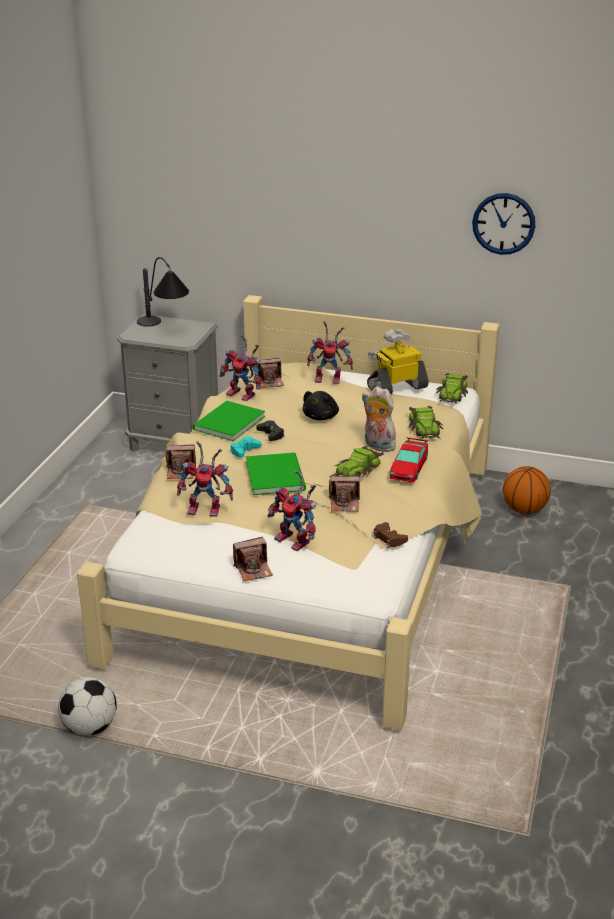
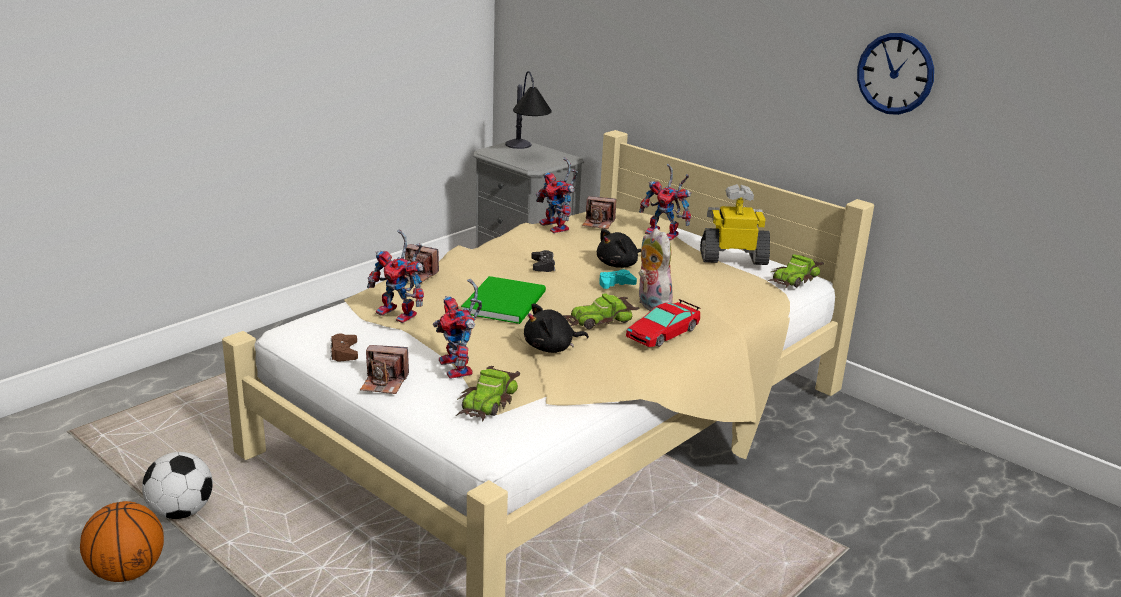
camera: 25 degrees right, 5 degrees down
(227, 423) = (510, 246): green book -> none
(244, 450) = (499, 273): turquoise game controller -> turquoise game controller (615, 284)
(344, 503) = (551, 348): camera -> black plush toy
(389, 539) = (563, 395): brown game controller -> brown game controller (344, 352)
(425, 428) = (725, 302): toy car -> toy car (488, 402)
(524, 510) = (856, 447): basketball -> basketball (128, 572)

